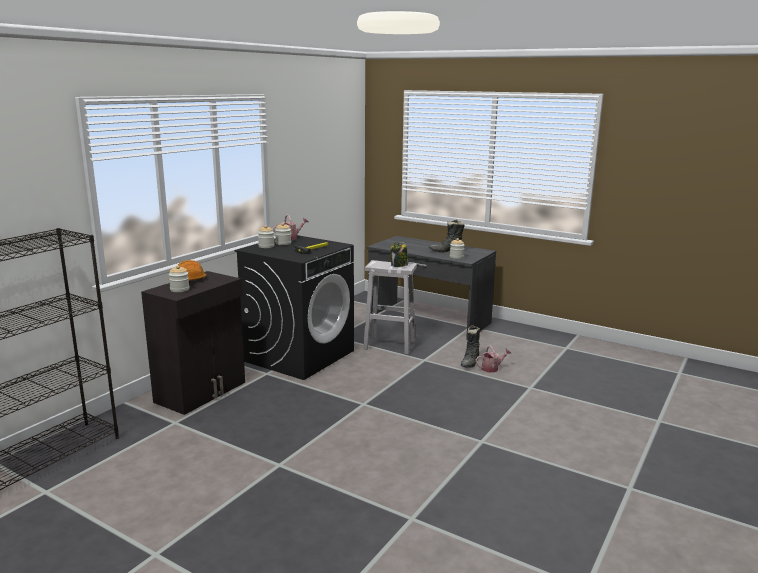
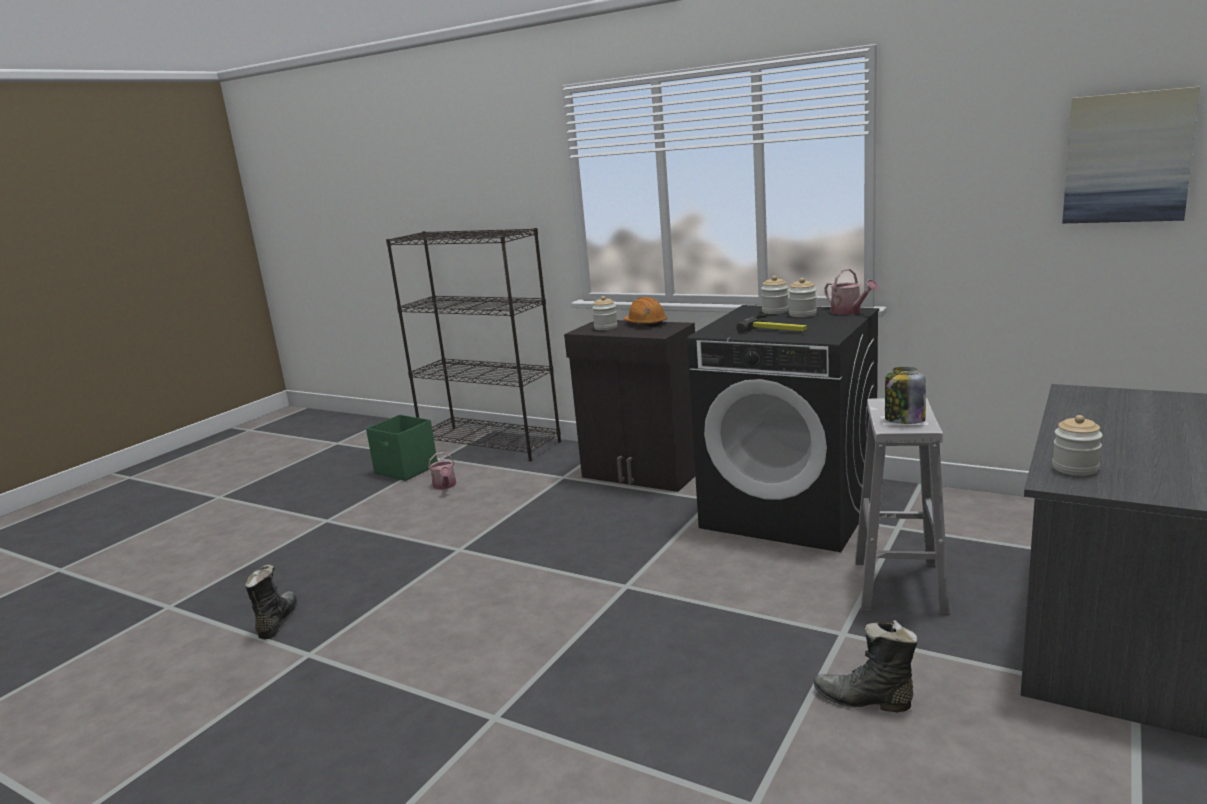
camera: 90 degrees right, 0 degrees up
(55, 513) = (406, 470): none -> green storage box
(336, 152) = (1127, 158): none -> picture
(446, 251) = (1123, 453): black boot -> black boot (277, 621)
(492, 368) = (845, 737): watering can -> watering can (445, 486)

